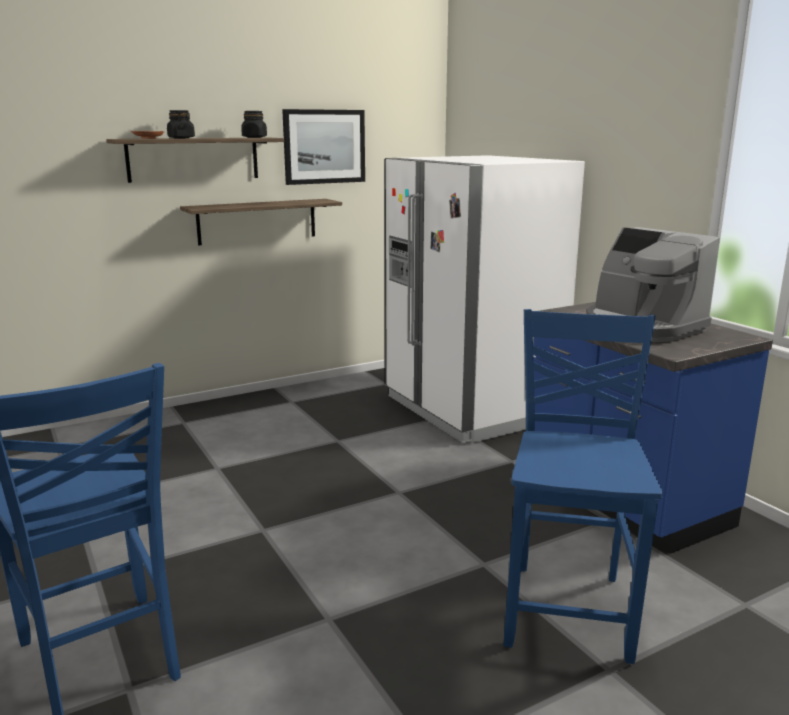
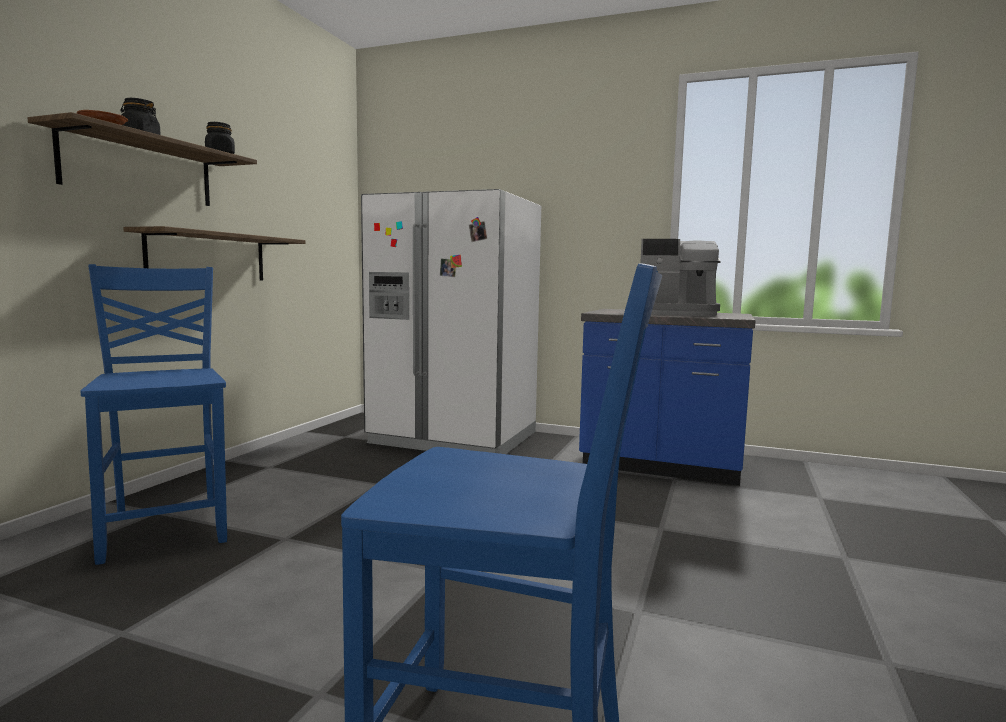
camera: 40 degrees left, 10 degrees down
(324, 146) = (269, 184): picture -> none
(568, 608) = (758, 534): blue chair -> blue chair (167, 527)

